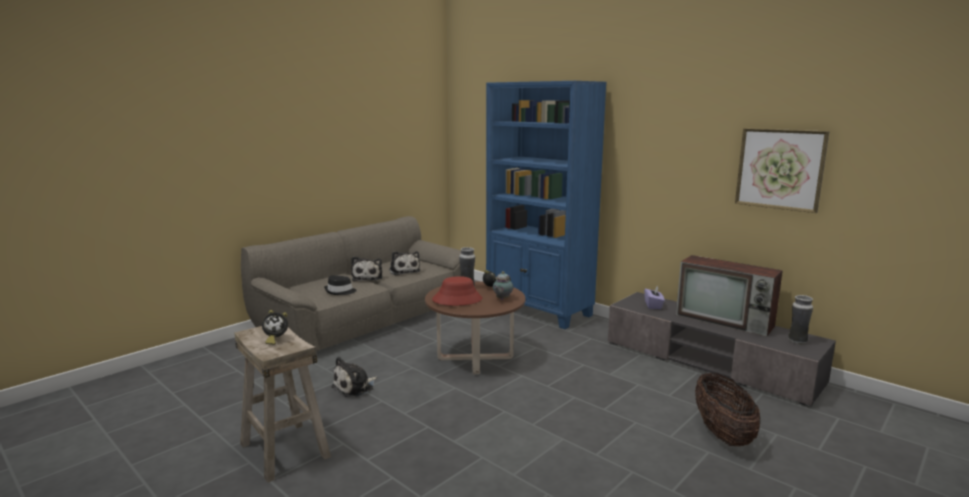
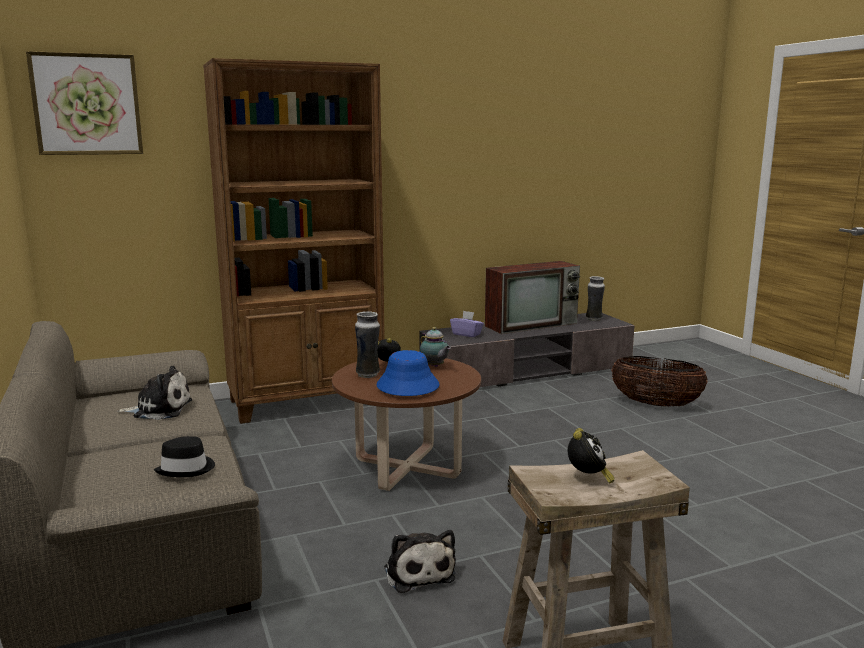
camera: 65 degrees left, 0 degrees up
(367, 277) = (140, 439): plush toy -> none
(457, 299) = (407, 386): red hat -> blue hat
(539, 310) = (307, 402): blue bookcase -> brown bookcase
(780, 169) = (545, 164): picture -> picture (87, 104)

